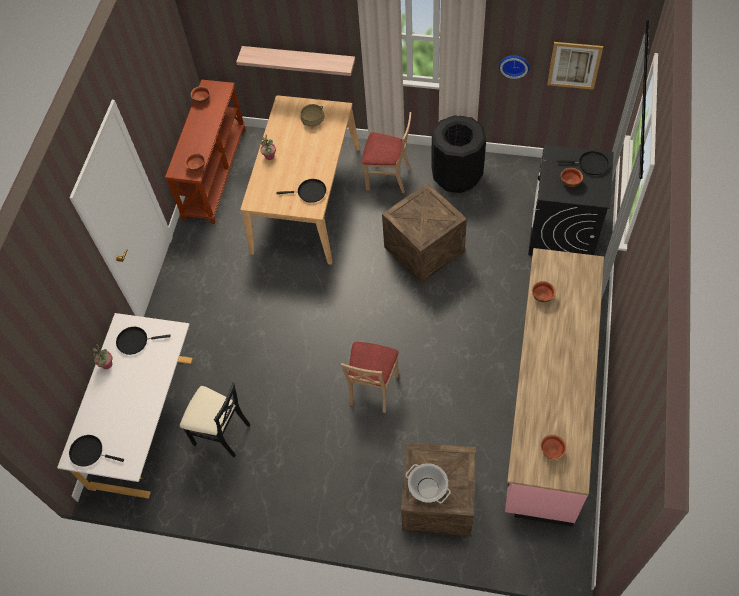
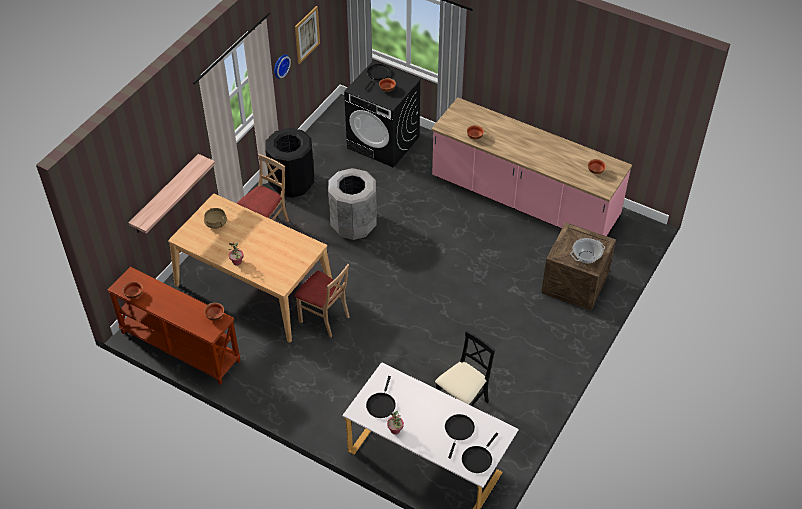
camera: 75 degrees left, 10 degrees down
(309, 192) = (294, 245): black frying pan -> black frying pan (458, 431)
(372, 389) = (466, 294): beige chair -> beige chair (324, 318)
(425, 249) = (353, 224): crate -> grey trash can

